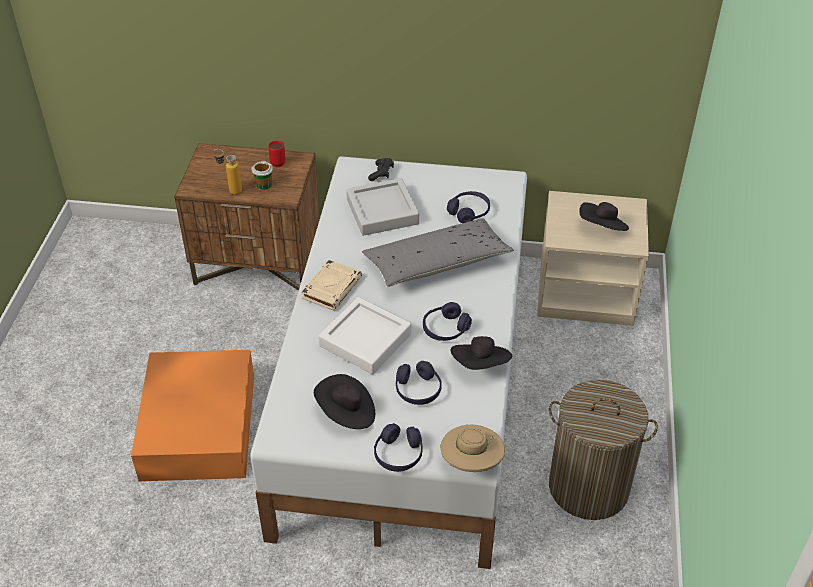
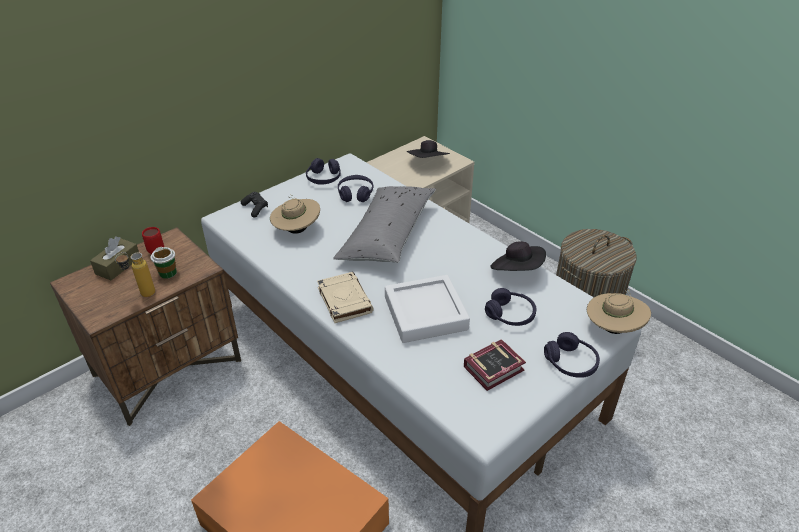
camera: 50 degrees left, 5 degrees down
(245, 158) = (118, 265): none -> brown tissue box
(346, 413) = (496, 368): black hat -> book
(382, 212) = (296, 230): grey tray -> beige hat
(445, 329) = (461, 267): purple headphones -> purple headphones (324, 178)

